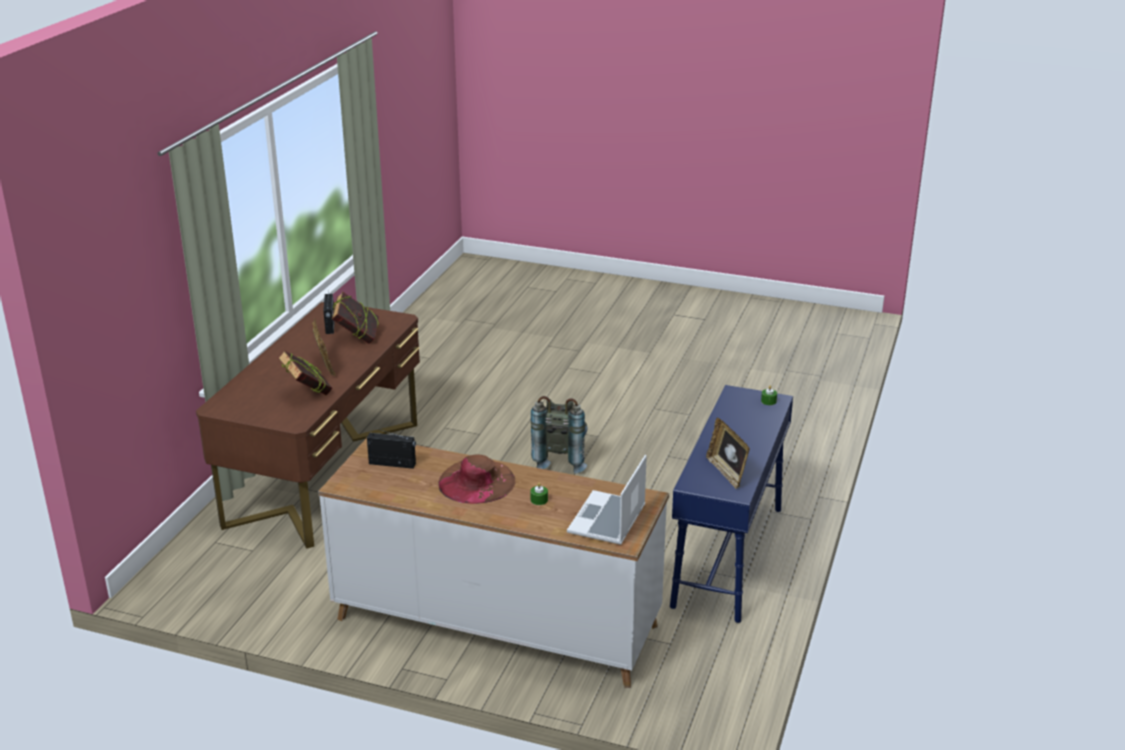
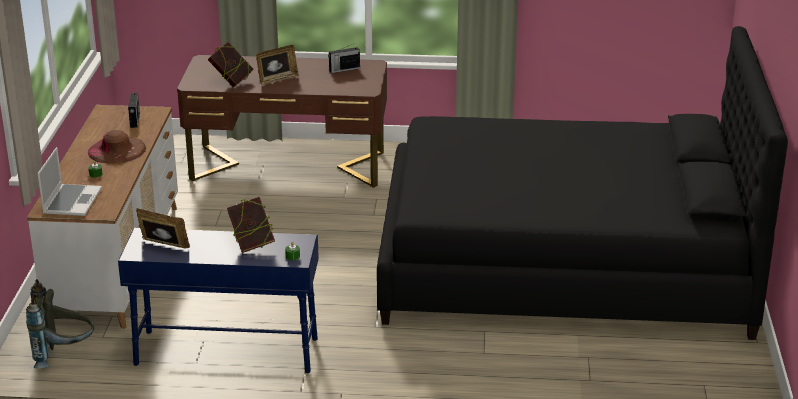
camera: 75 degrees right, 0 degrees up
(357, 338) = (327, 82): book -> book (252, 244)
(561, 459) = (350, 256): grey backpack -> grey backpack (64, 355)
(607, 520) = (71, 201): laptop -> laptop turned 90 degrees clockwise
(630, 353) = (564, 264): none -> black bed
(727, 472) = (163, 247): picture frame -> picture frame turned 60 degrees clockwise

